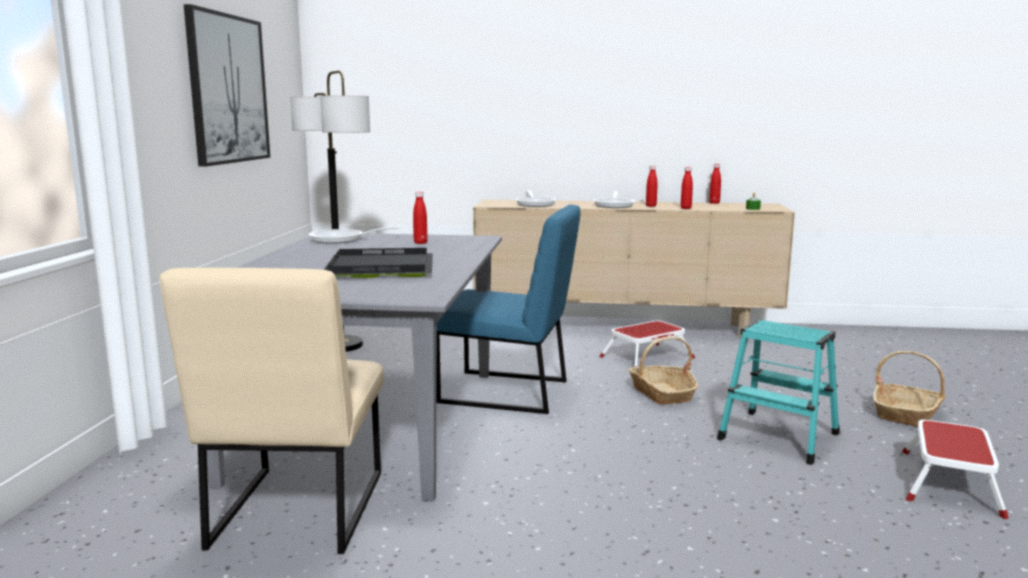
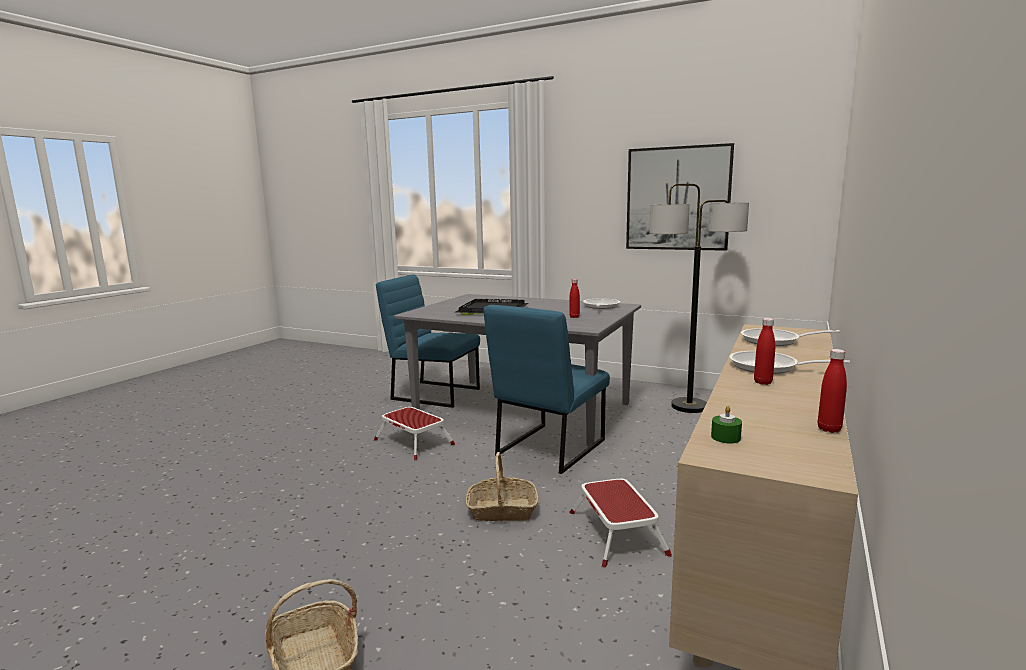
camera: 110 degrees right, 0 degrees up
(296, 511) = (434, 393): beige chair -> blue chair
(686, 208) = (734, 396): red bottle -> none
(779, 436) = (366, 537): turquoise step ladder -> none
(951, 482) = (204, 587): red step ladder -> red step ladder (413, 442)

